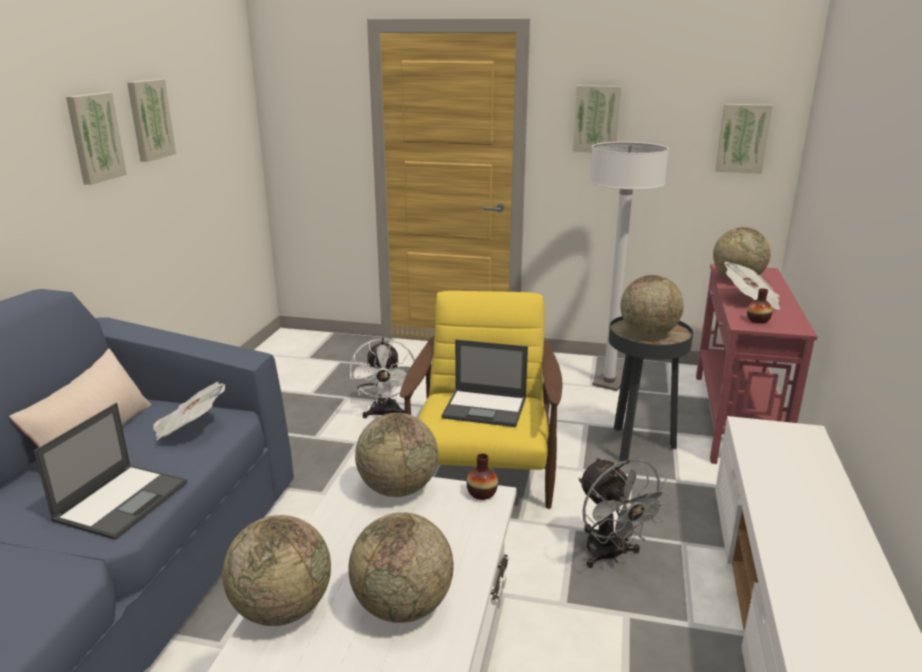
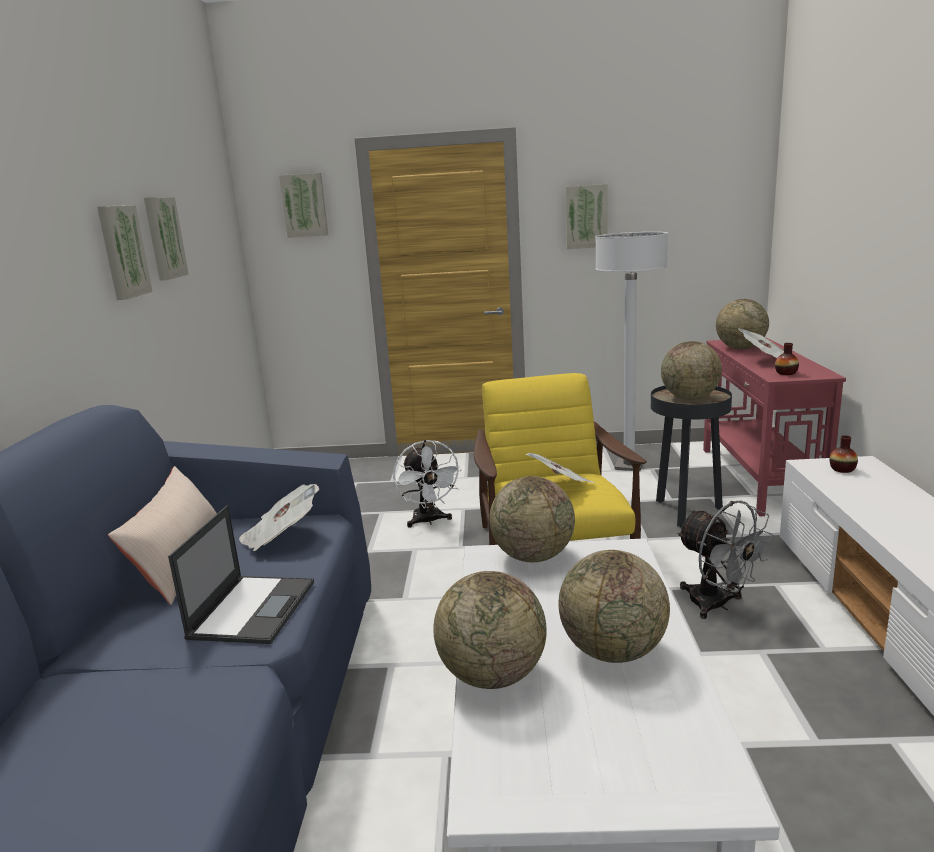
camera: 10 degrees left, 5 degrees down
(482, 493) = (617, 547): vase -> vase (842, 469)
(486, 408) = (560, 485): laptop -> newspaper
(742, 138) = (720, 222): picture -> picture (304, 205)

